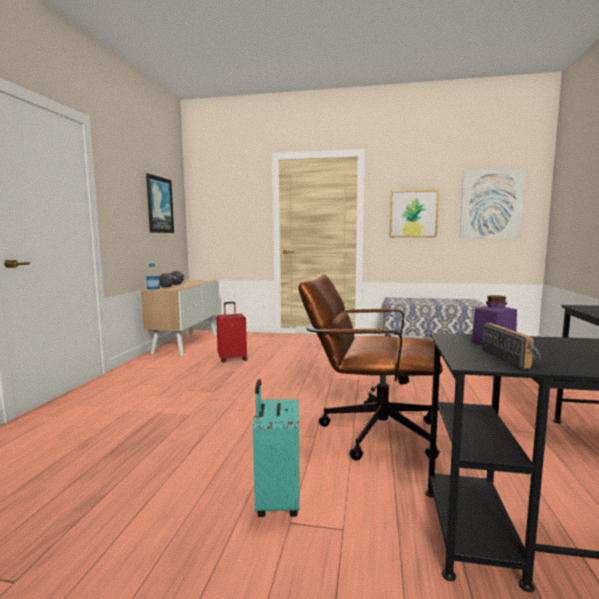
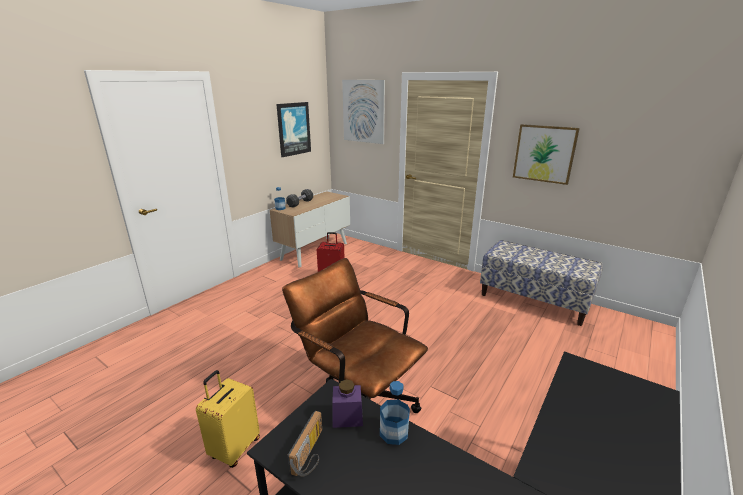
camera: 25 degrees right, 15 degrees up
(276, 501) = (234, 448): turquoise suitcase -> yellow suitcase
(491, 204) = (647, 153): picture -> picture (363, 111)
(546, 341) = (393, 432): none -> bottle

